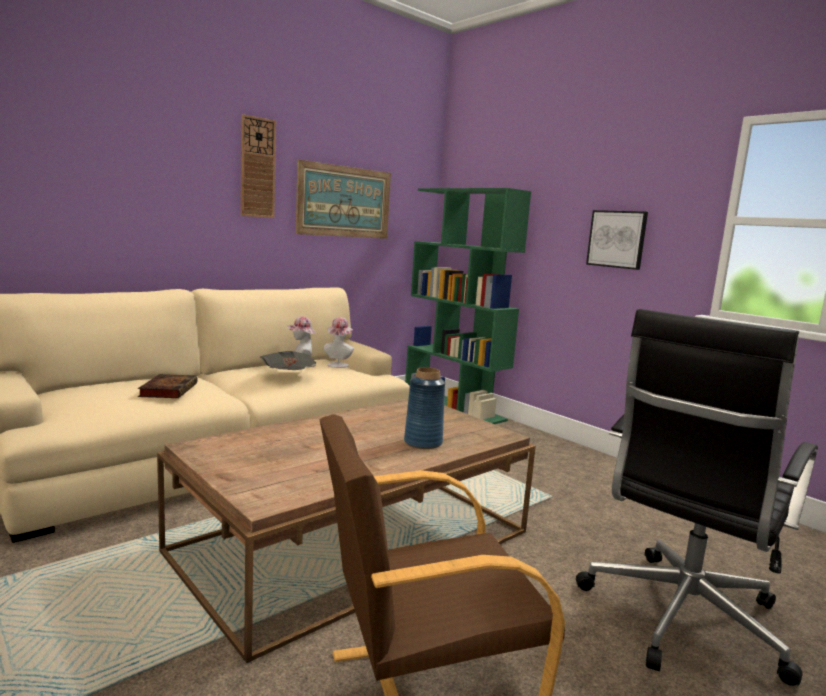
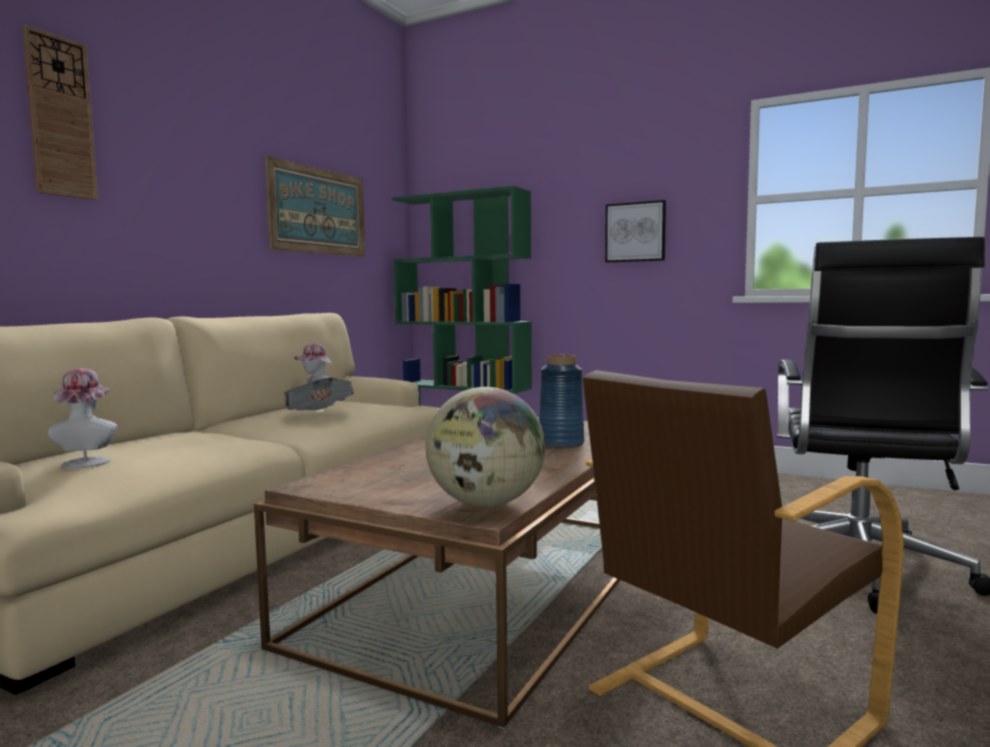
camera: 20 degrees left, 5 degrees down
(168, 390) = (184, 444): book -> none
(257, 168) = (221, 163): wall clock -> wall clock (60, 117)
(277, 493) = (485, 504): none -> globe
(338, 364) = (359, 400): hat -> hat (87, 461)

